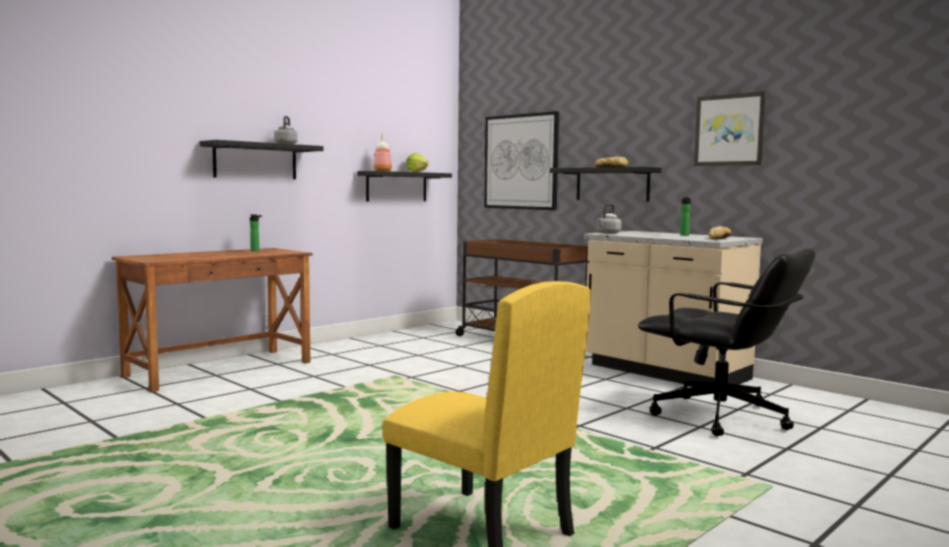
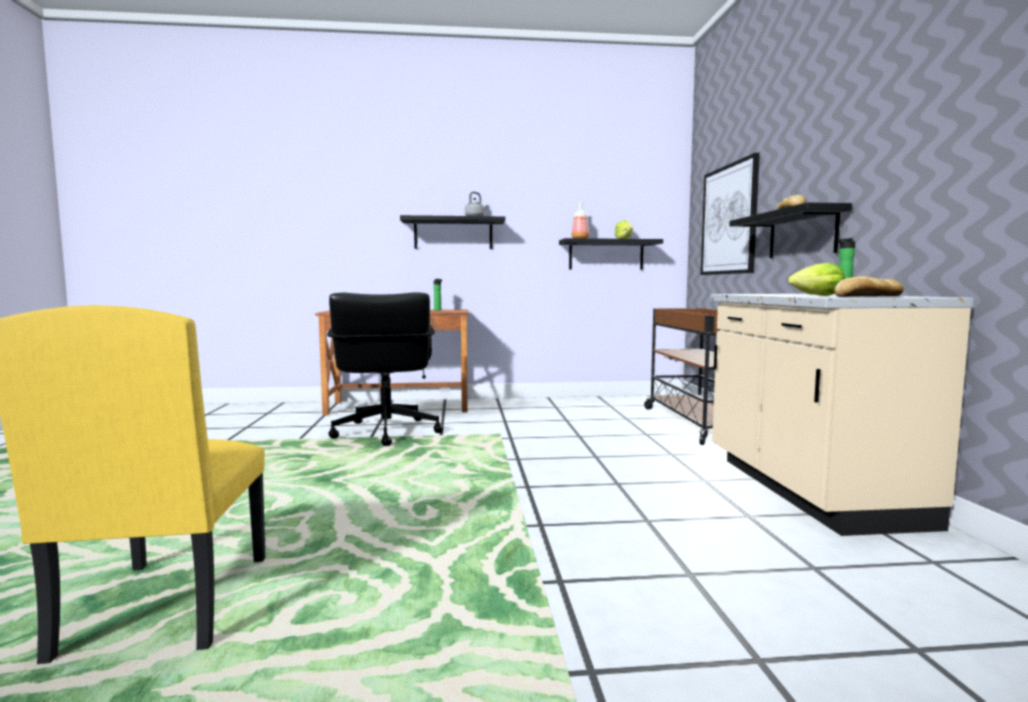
camera: 40 degrees right, 0 degrees up
(608, 233) = (741, 293): grey kettle -> none
(689, 238) = (817, 295): none -> lettuce
(721, 417) = (754, 572): black office chair -> black office chair (385, 432)
(730, 130) = (938, 126): picture -> none

